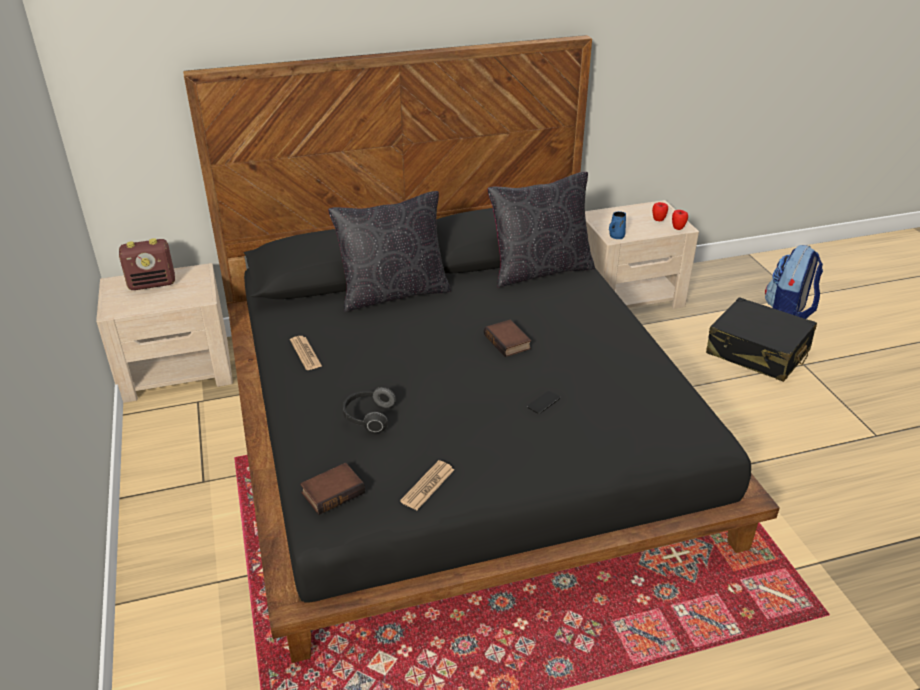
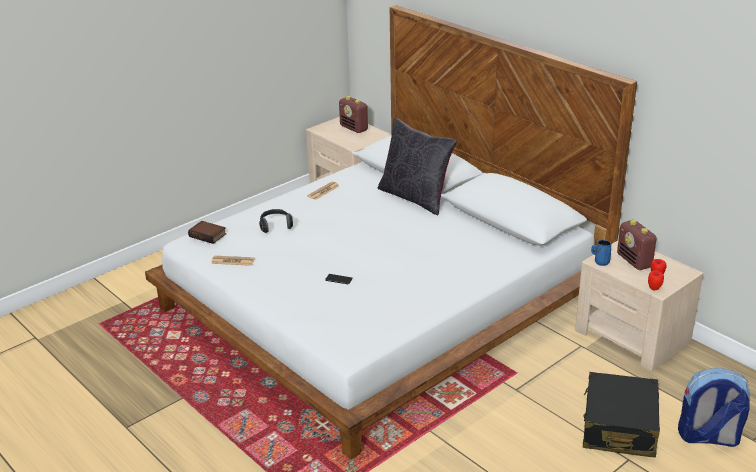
camera: 65 degrees right, 5 degrees down
(460, 430) = (380, 304): black bed -> white bed
(508, 342) = (393, 250): book -> none
(540, 270) = (503, 240): black pillow -> none
(626, 221) = (634, 261): none -> radio

